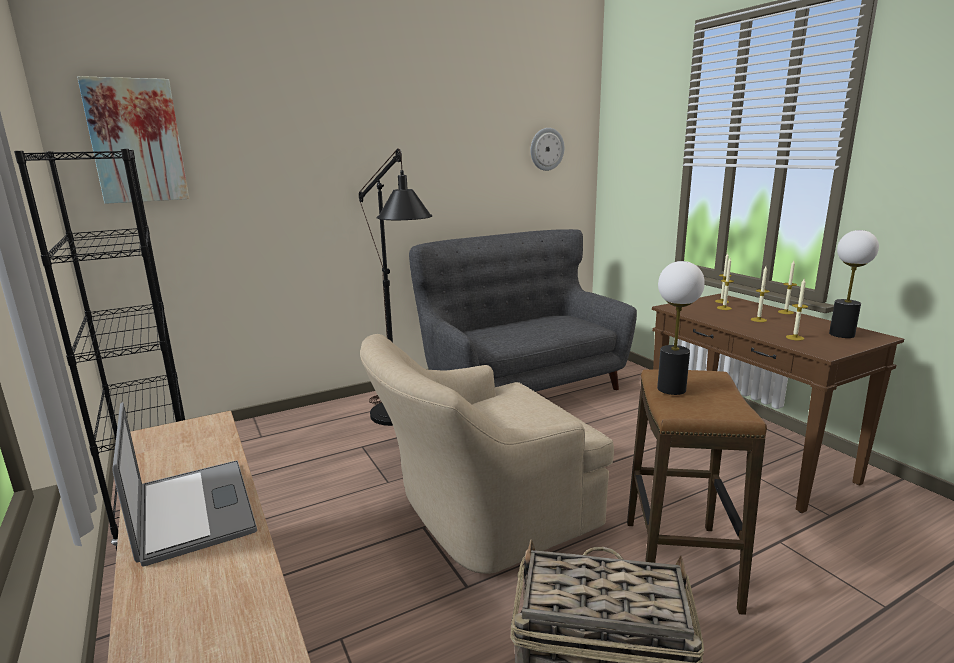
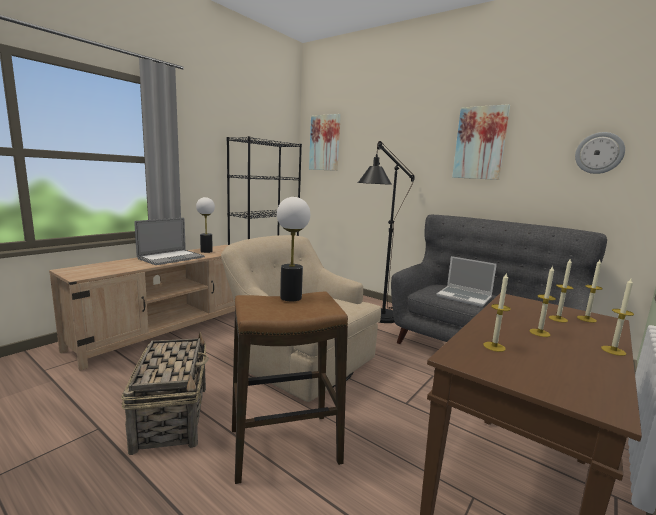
camera: 65 degrees right, 5 degrees down
(438, 139) = (480, 143): none -> picture
(520, 335) = (464, 297): none -> laptop
(842, 334) = (562, 378): table lamp -> table lamp (206, 251)

